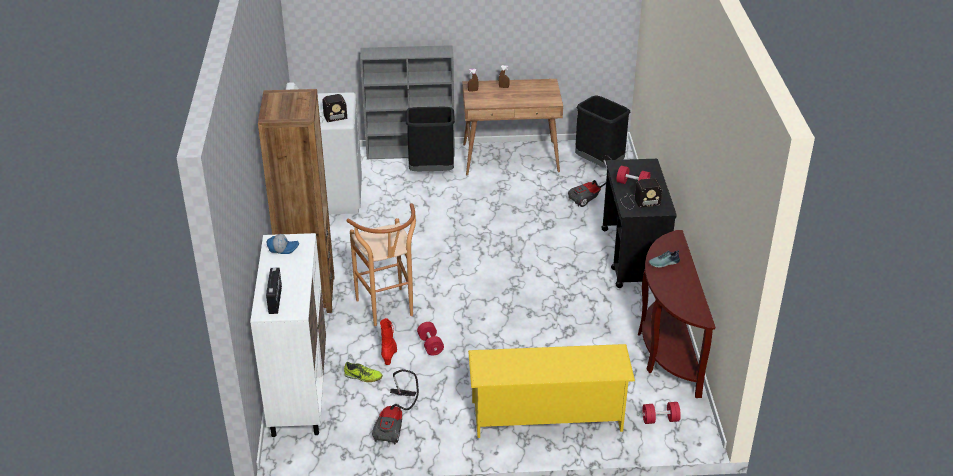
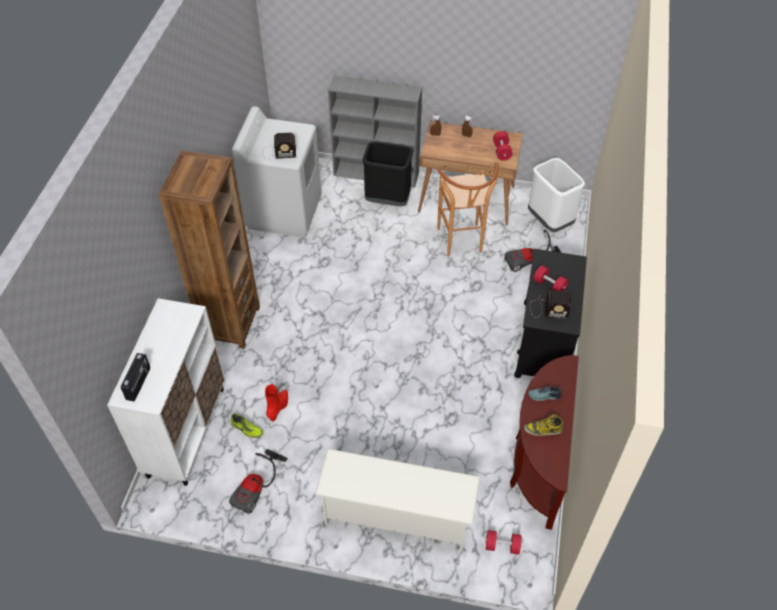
camera: 15 degrees right, 15 degrees up
(283, 248) = (169, 319): cap -> none
(388, 311) = (294, 357): brown stool -> brown stool (461, 243)
(430, 345) = (318, 406): red dumbbell -> red dumbbell (501, 151)
(547, 416) = (397, 515): yellow shoe rack -> white shoe rack
(599, 163) = (550, 221): black trash can -> white trash can
(674, 287) = (543, 429): none -> boot

